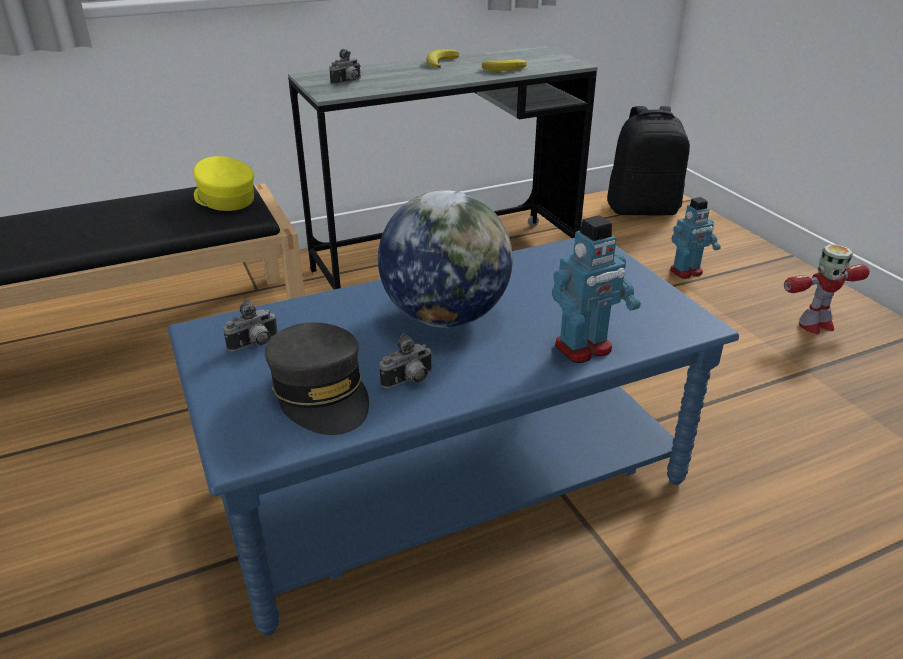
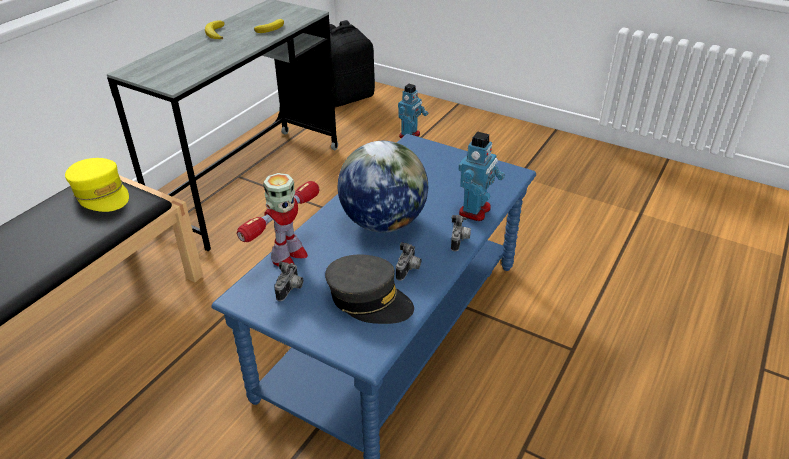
camera: 35 degrees left, 5 degrees up
(224, 198) = (101, 194): yellow cap -> yellow cap turned 150 degrees counterclockwise
(348, 82) = (171, 70): camera -> camera (459, 241)
(815, 325) = (502, 146): toy robot -> toy robot (288, 257)

